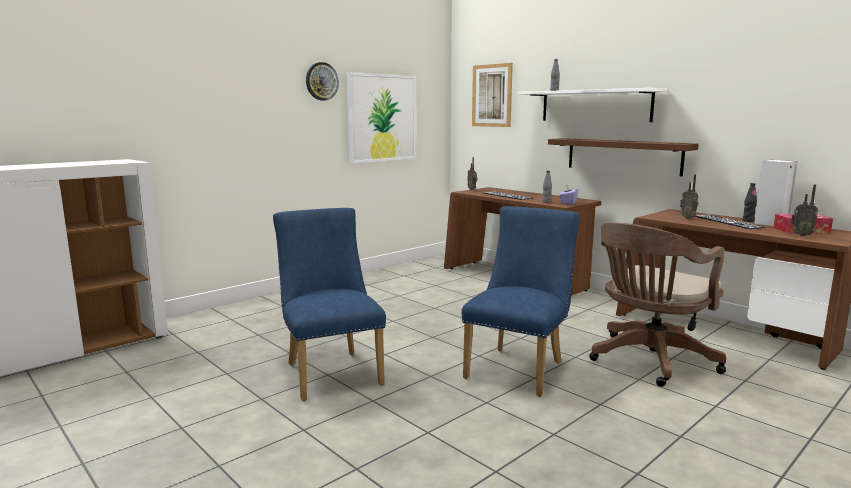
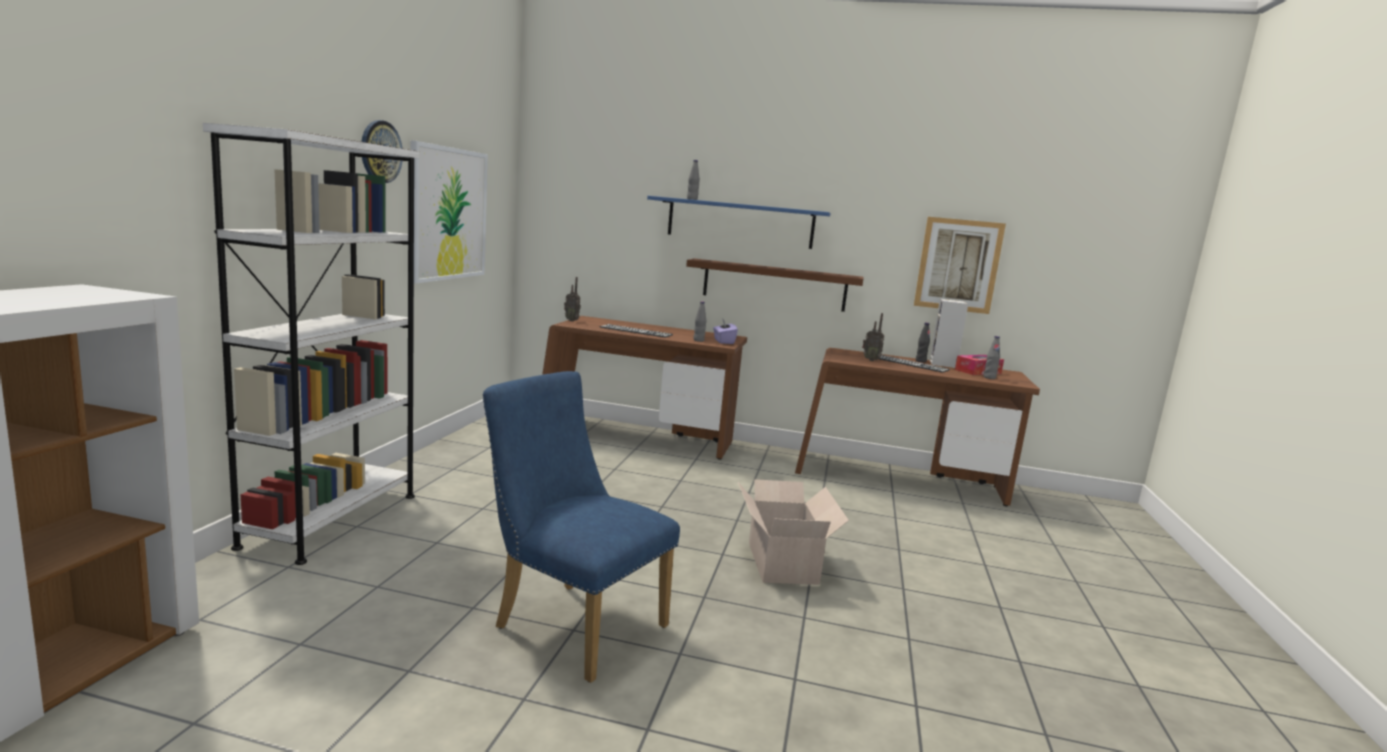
camera: 35 degrees left, 0 degrees up
(274, 301) = (332, 520): none -> white bookcase
(492, 95) = (588, 193): picture -> picture (958, 265)
(519, 368) = (782, 561): blue chair -> cardboard box
(595, 106) = (740, 223): white shelf -> blue shelf
(649, 361) = (882, 525): brown office chair -> none
(801, 235) = (989, 378): radio -> grey bottle

